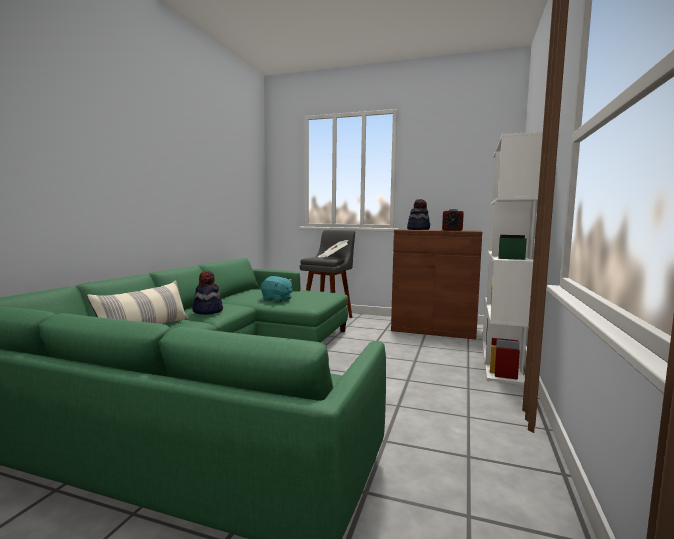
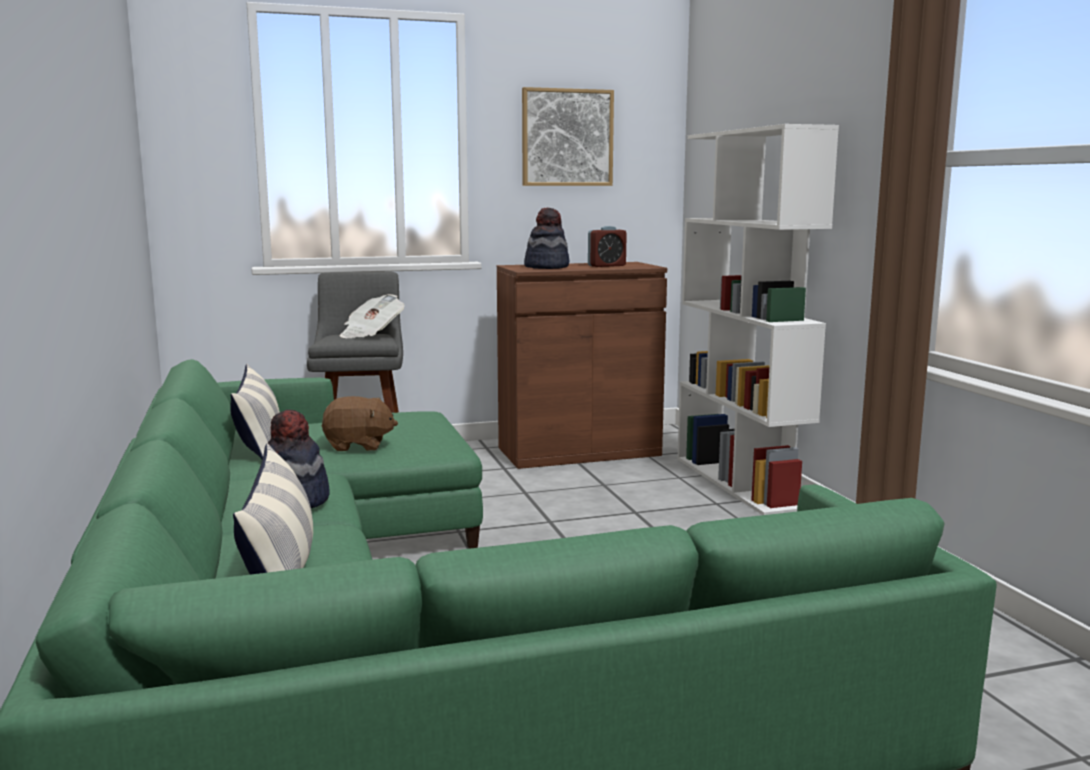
camera: 35 degrees left, 5 degrees up
(249, 292) = (259, 441): none -> pillow
(277, 299) = (358, 446): turquoise plush toy -> brown plush toy
(448, 165) = (567, 138): none -> picture

